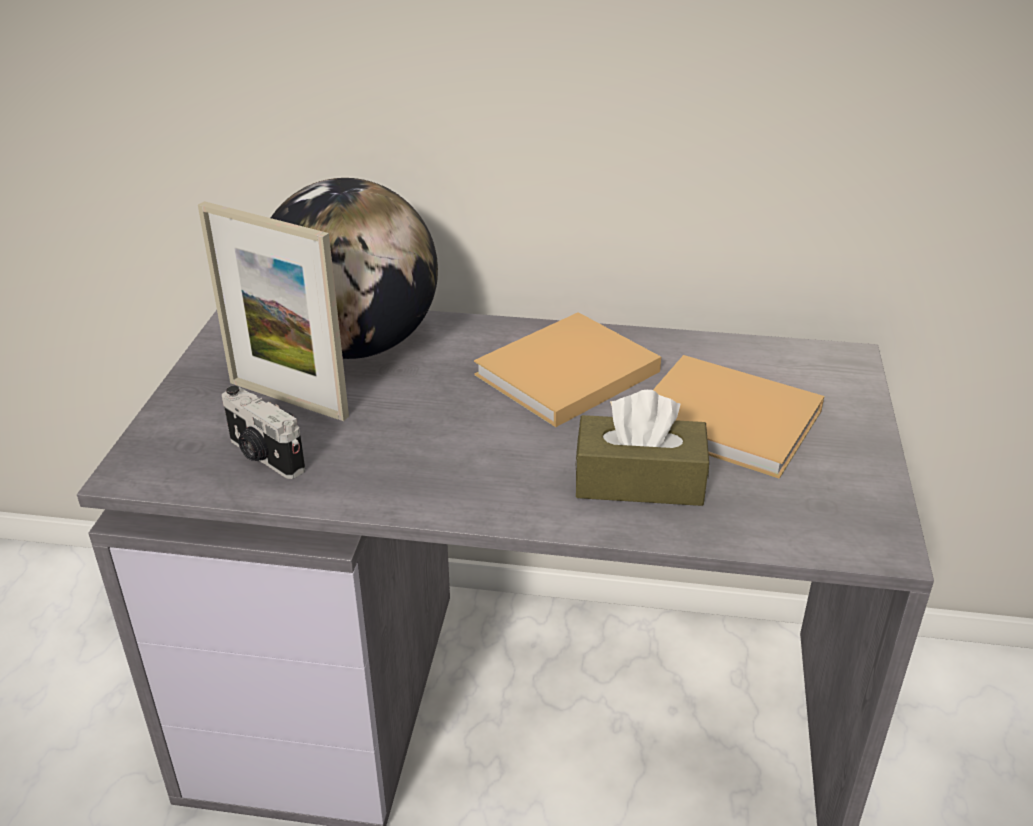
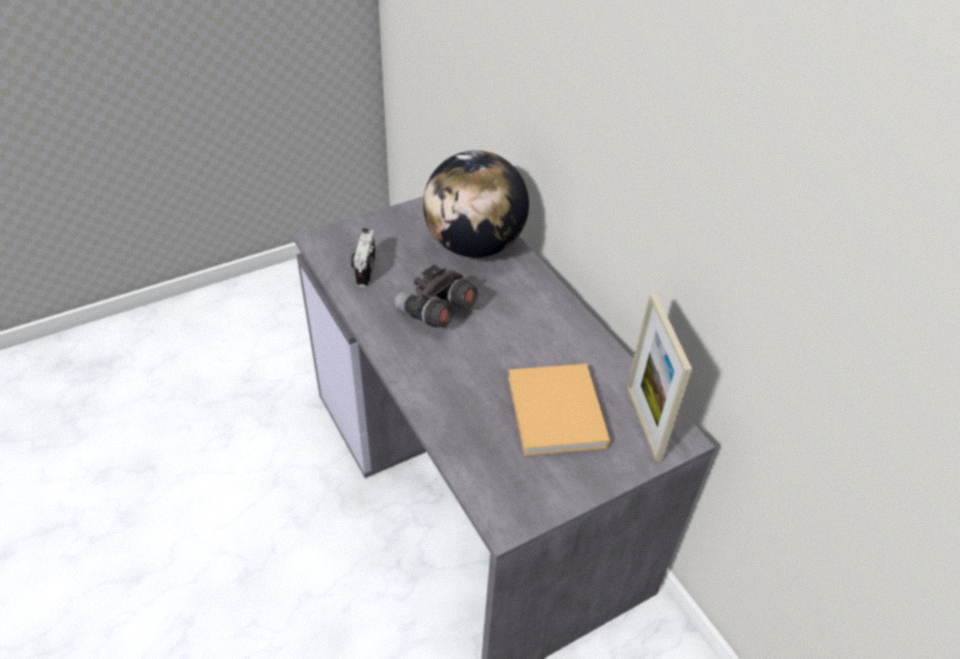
camera: 50 degrees right, 10 degrees up
(288, 399) = (410, 251): picture frame -> picture frame (643, 423)
(440, 432) = (435, 312): none -> grey binoculars
(563, 375) = (529, 329): beige book -> none
(639, 481) = (467, 401): brown tissue box -> none

